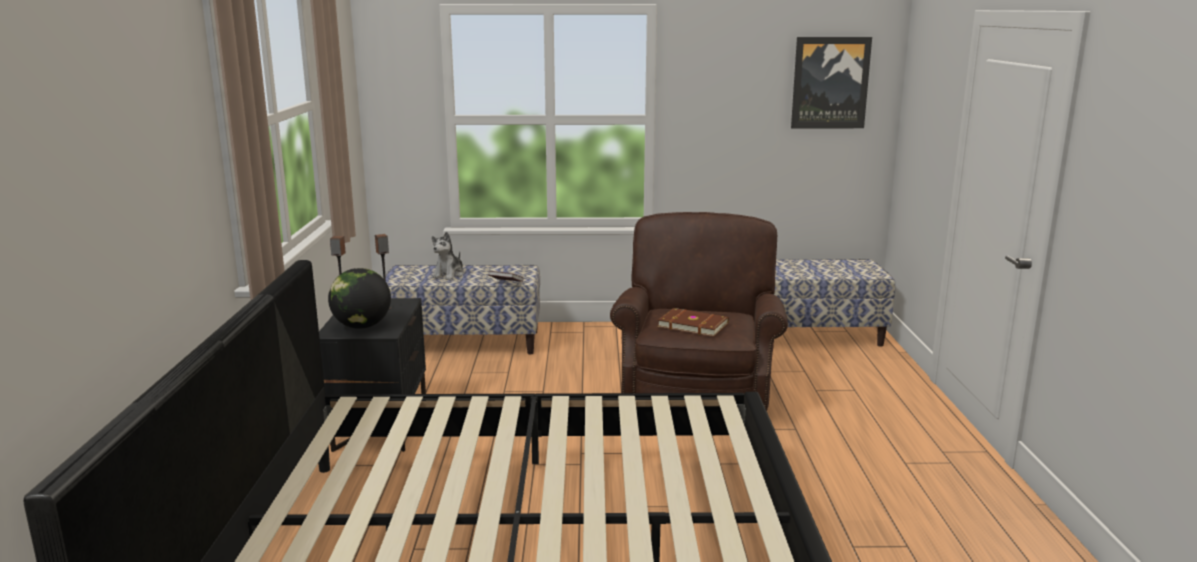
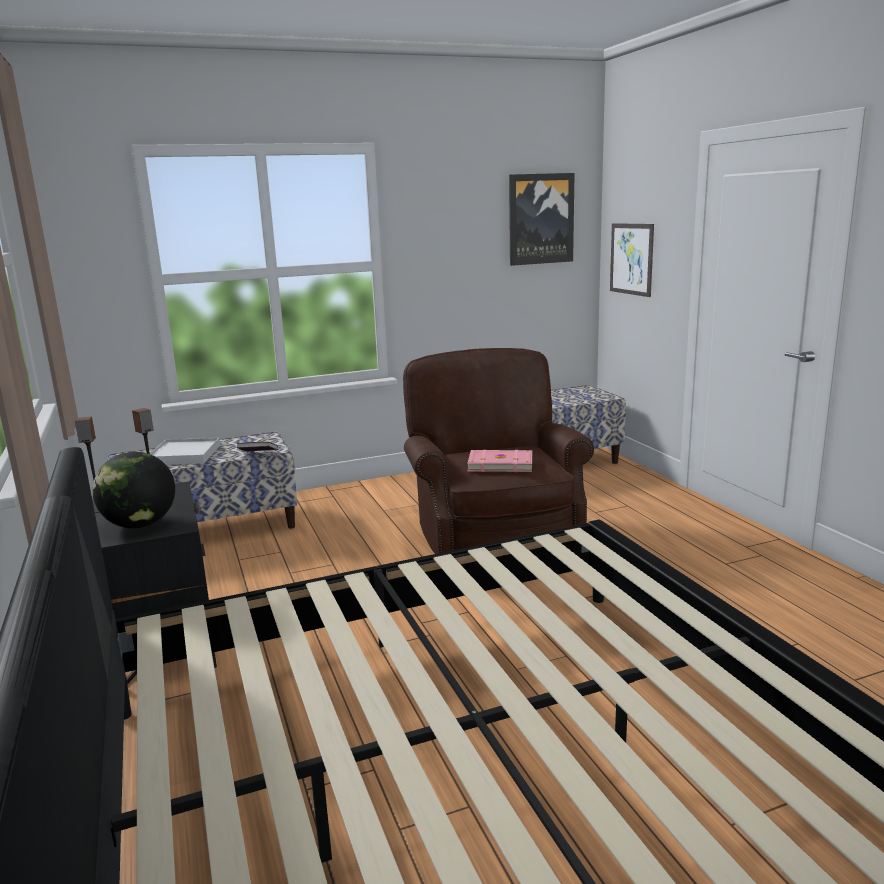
camera: 20 degrees left, 0 degrees up
(449, 275) = (185, 455): plush toy -> white tray
(693, 325) = (500, 464): brown book -> pink book
(918, 132) = (631, 259): none -> picture

